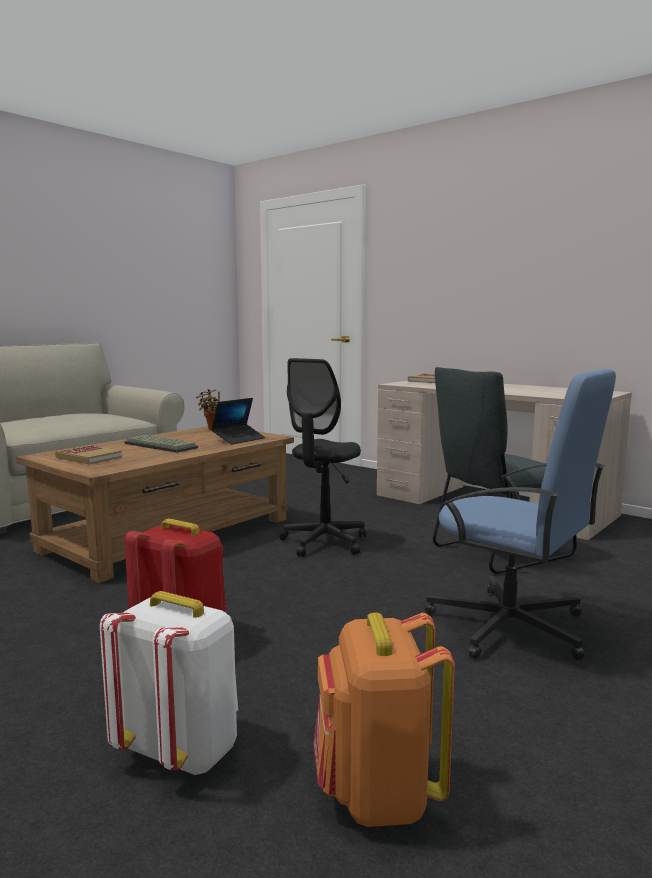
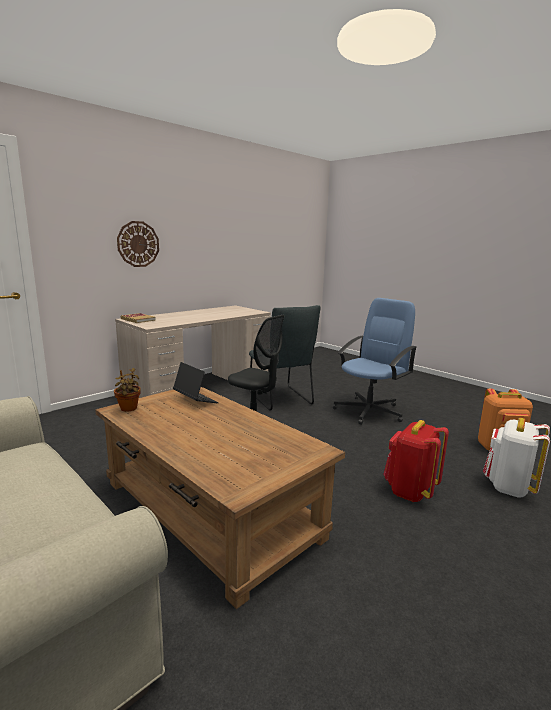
camera: 85 degrees left, 5 degrees up
(88, 457) = (258, 461): book -> none
(162, 445) = (208, 429): keyboard -> none
(468, 283) = (138, 244): none -> wall clock

